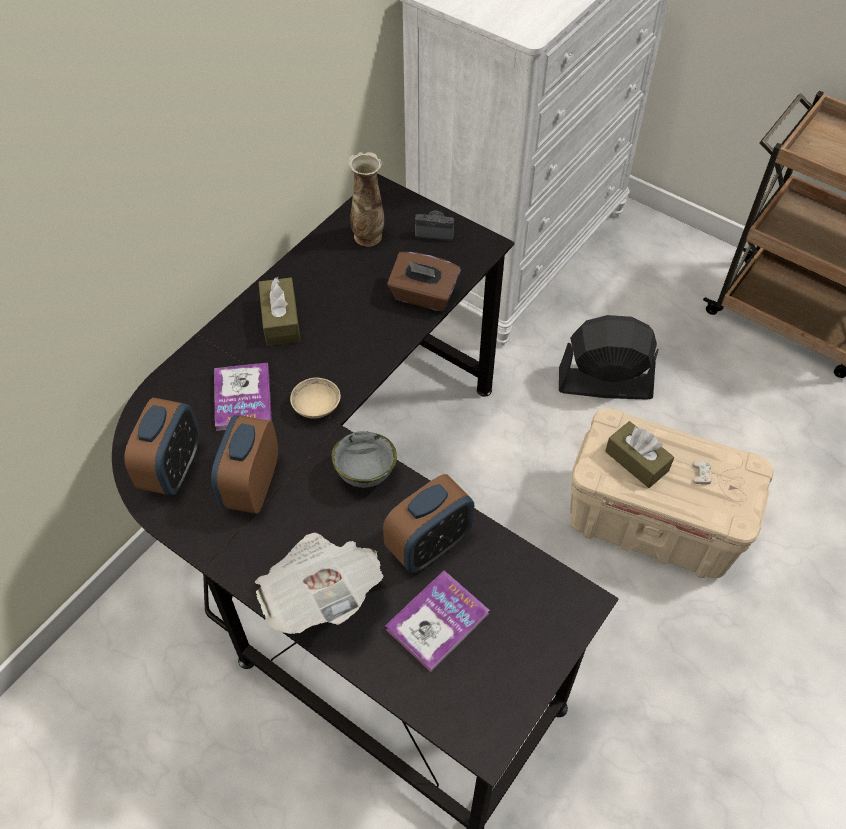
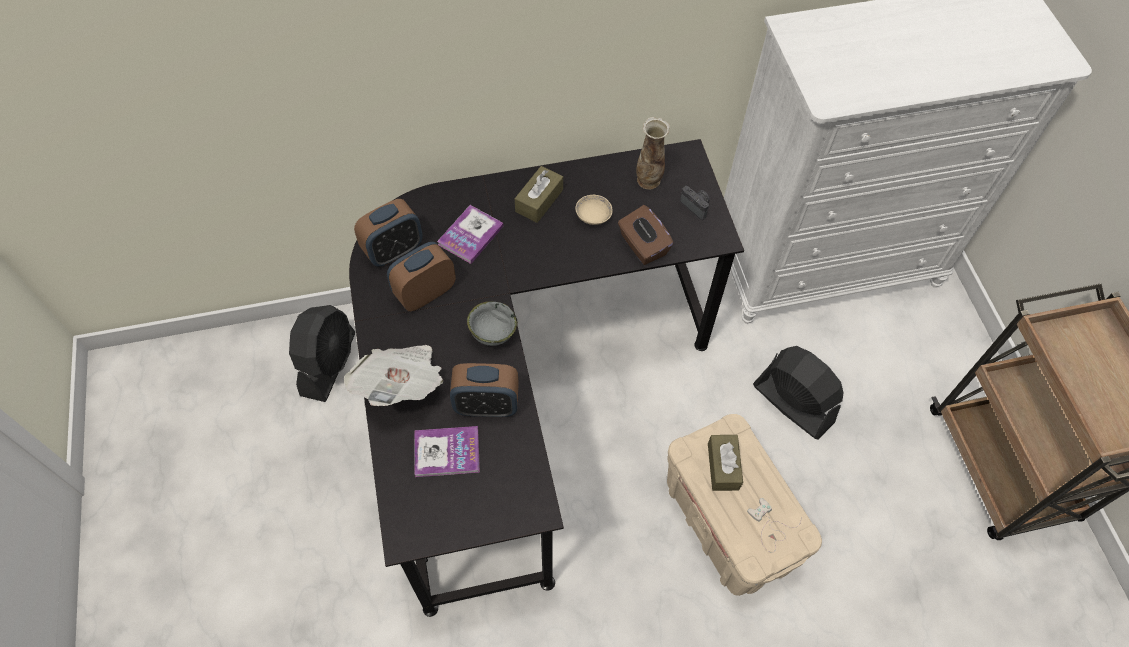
camera: 40 degrees right, 5 degrees up
(128, 682) = (328, 363): none -> black fan
(316, 407) = (506, 272): beige bowl -> beige bowl (593, 216)

